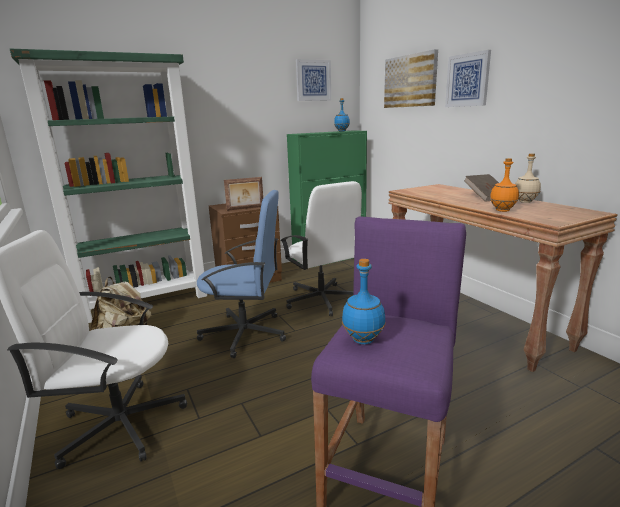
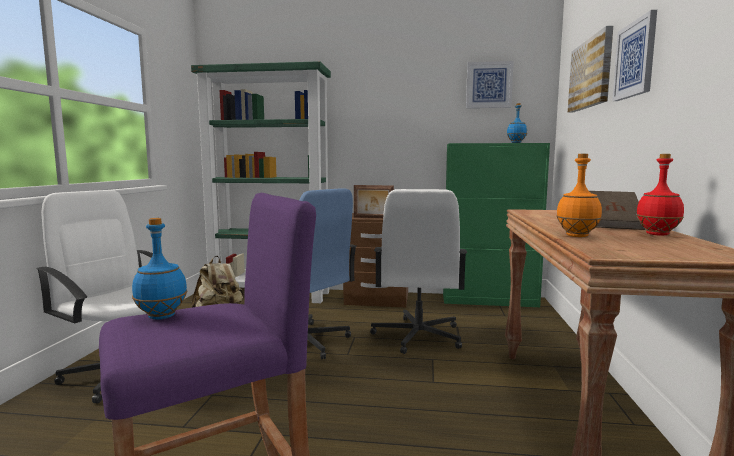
camera: 35 degrees right, 10 degrees down
(525, 202) = (657, 234): beige bottle -> red bottle

